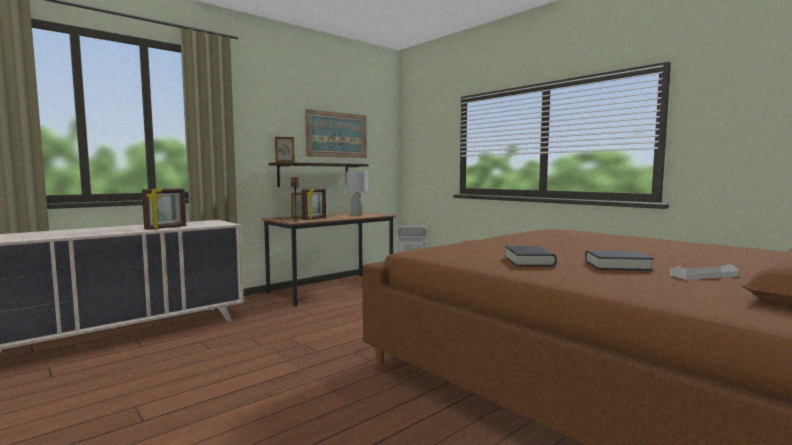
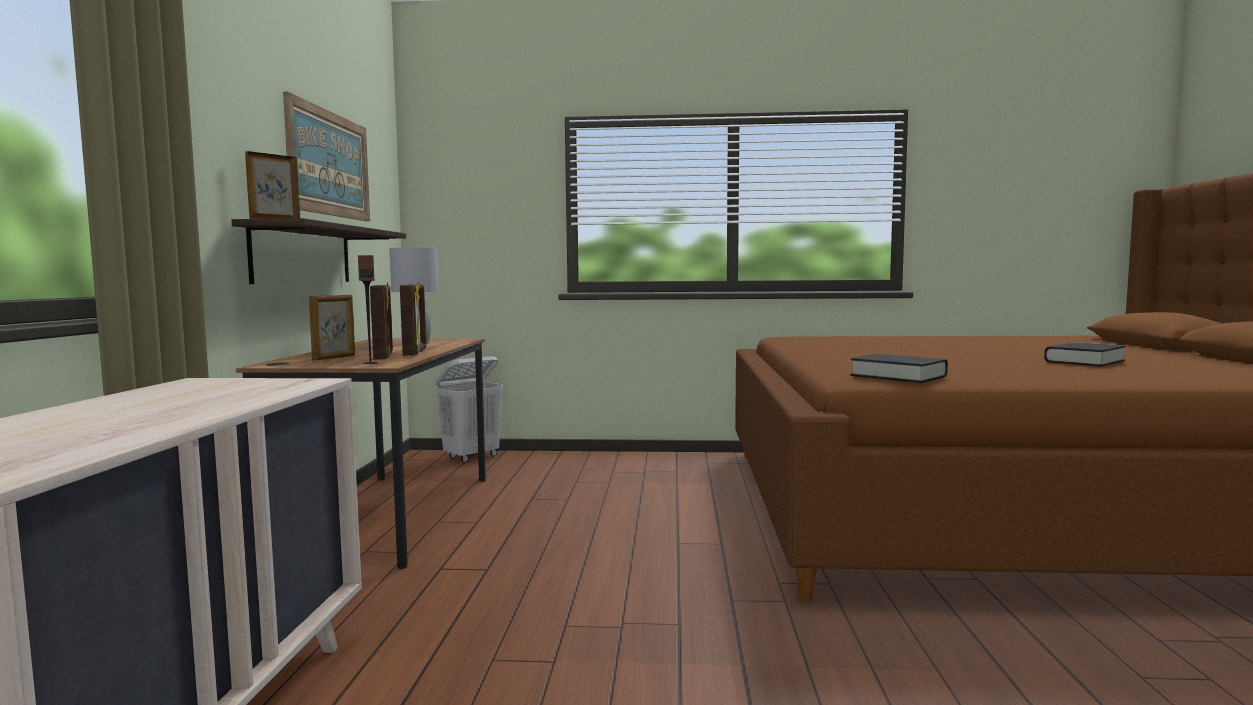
camera: 45 degrees left, 0 degrees up
(166, 228) = (204, 410): picture frame -> picture frame (416, 353)
(529, 261) = (1017, 369): black book -> black book (898, 376)
(704, 275) = (1163, 359): white tray -> none

